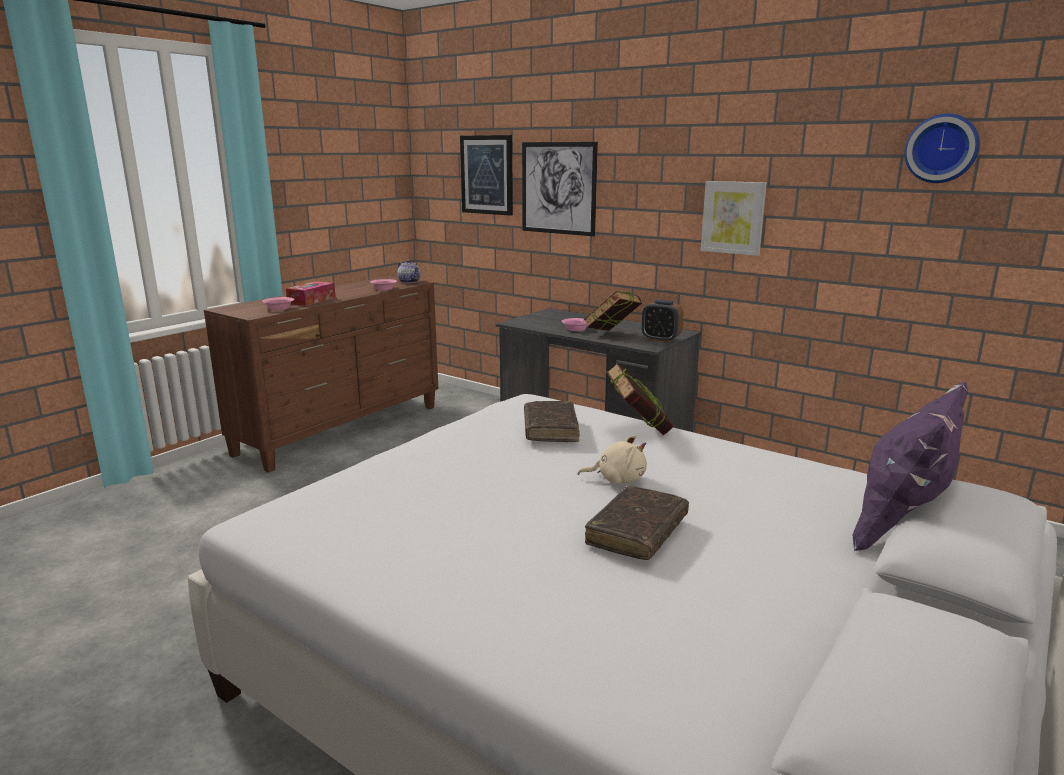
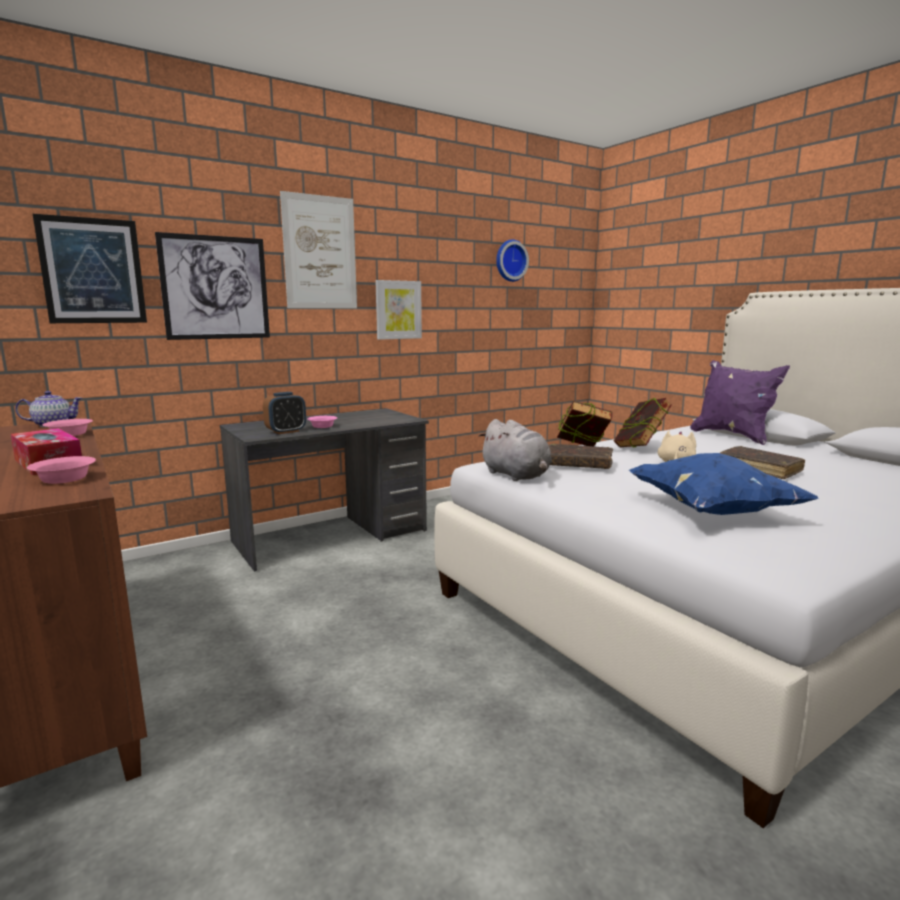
camera: 70 degrees left, 5 degrees down
(420, 496) = (710, 511): none -> blue pillow
(497, 413) = (517, 476): none -> grey plush toy
(611, 335) = (360, 422): book -> book (640, 448)
(649, 152) = (320, 253): none -> picture
(661, 339) = (394, 415): alarm clock -> alarm clock (286, 431)

